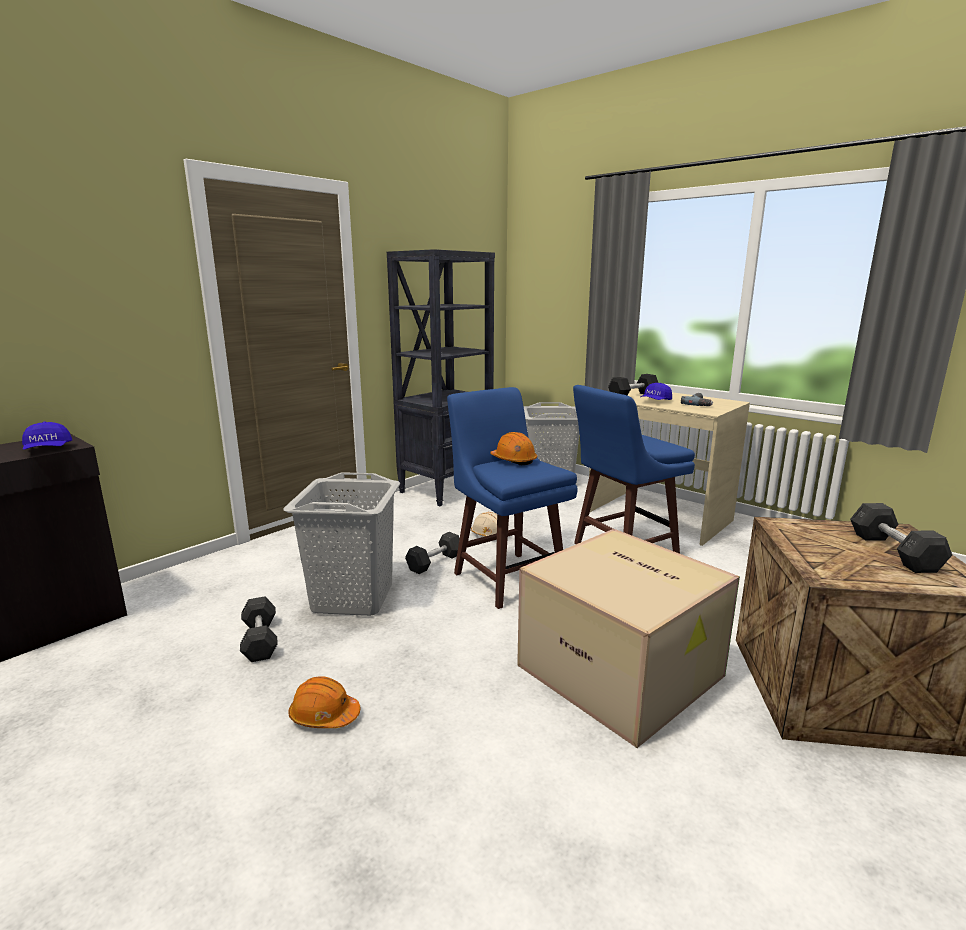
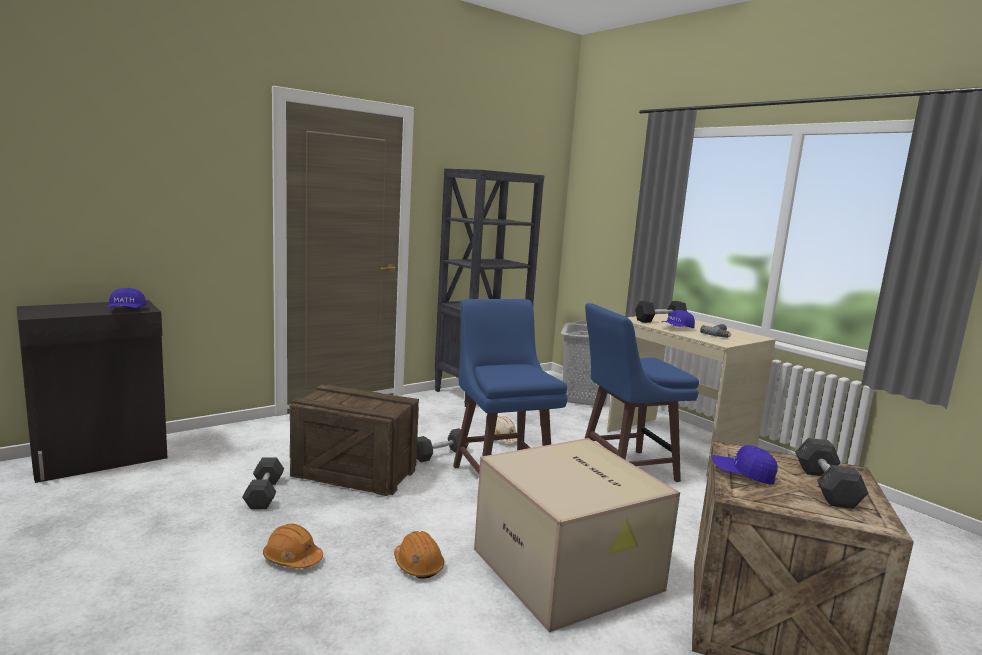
camera: 10 degrees right, 5 degrees down
(353, 597) = (355, 472): grey laundry basket -> crate
(513, 460) = (514, 365): orange hard hat -> orange hard hat (418, 565)
(811, 551) = (742, 475): none -> blue cap

